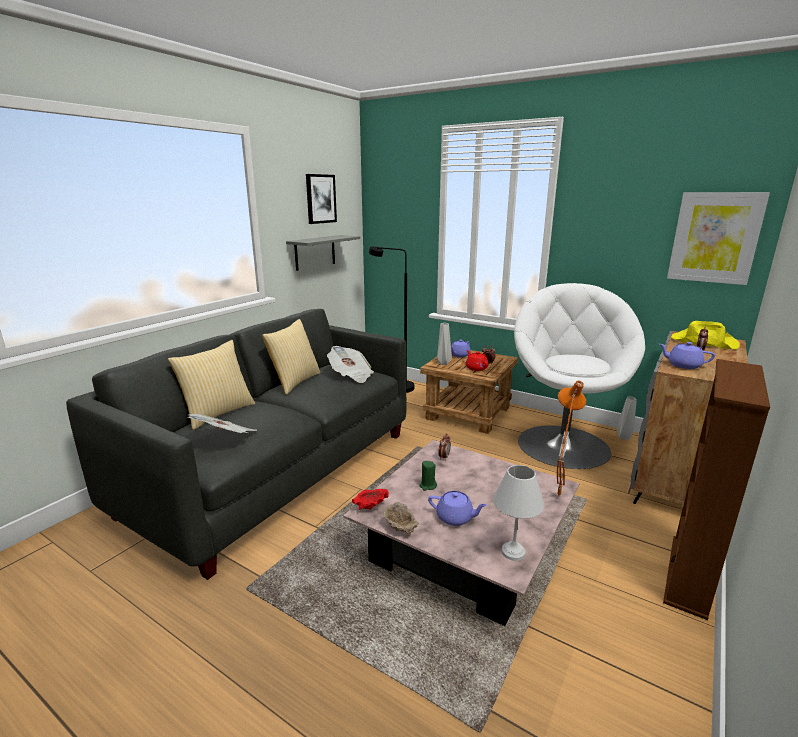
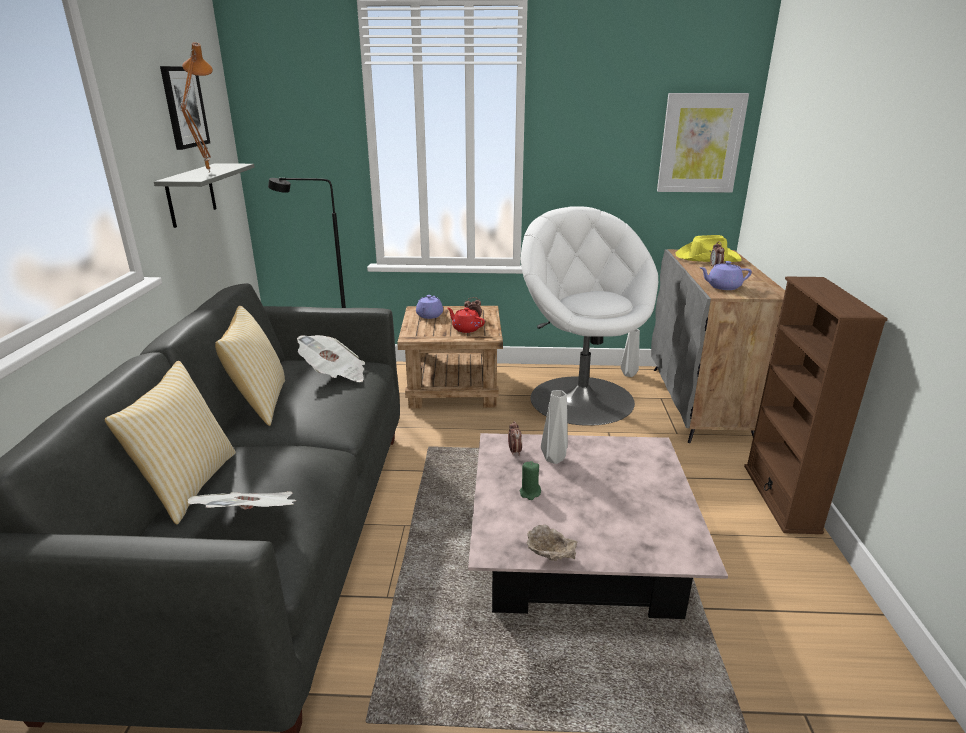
camera: 30 degrees left, 5 degrees up
(370, 507) = (491, 544): red bowl -> none
(442, 363) = (420, 331): grey vase -> grey vase (553, 459)
(455, 518) = (593, 520): purple teapot -> none
(514, 552) = (682, 535): white table lamp -> none
(556, 496) = (663, 459): orange table lamp -> orange table lamp (206, 172)

